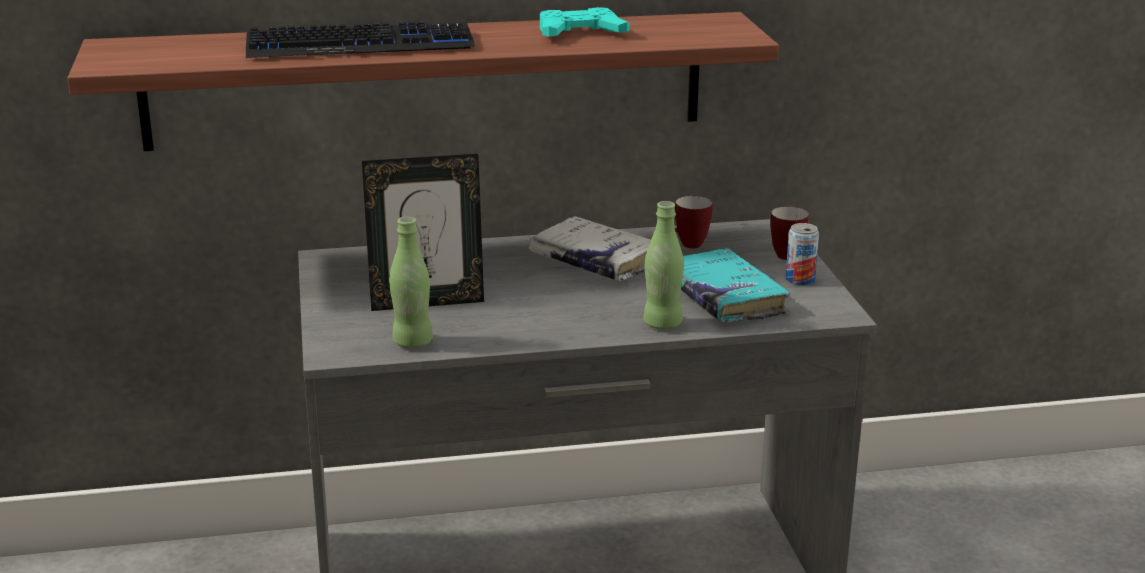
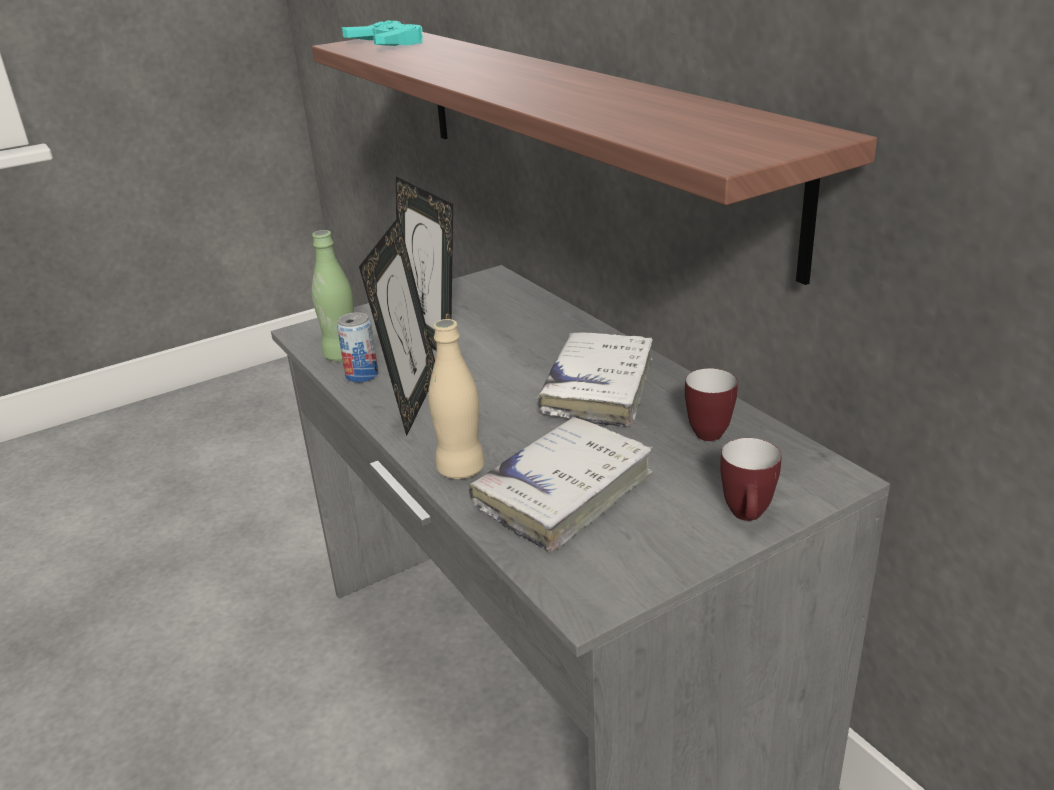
camera: 70 degrees right, 5 degrees up
(360, 45) = (474, 68): keyboard -> none
(539, 325) = (412, 401): none -> picture frame
(580, 33) = (625, 105): turquoise game controller -> turquoise game controller (386, 43)
(662, 324) = (461, 469): green bottle -> beige bottle
(723, 298) = (563, 493): turquoise book -> white book
(800, 280) = (675, 540): can -> can (362, 375)

